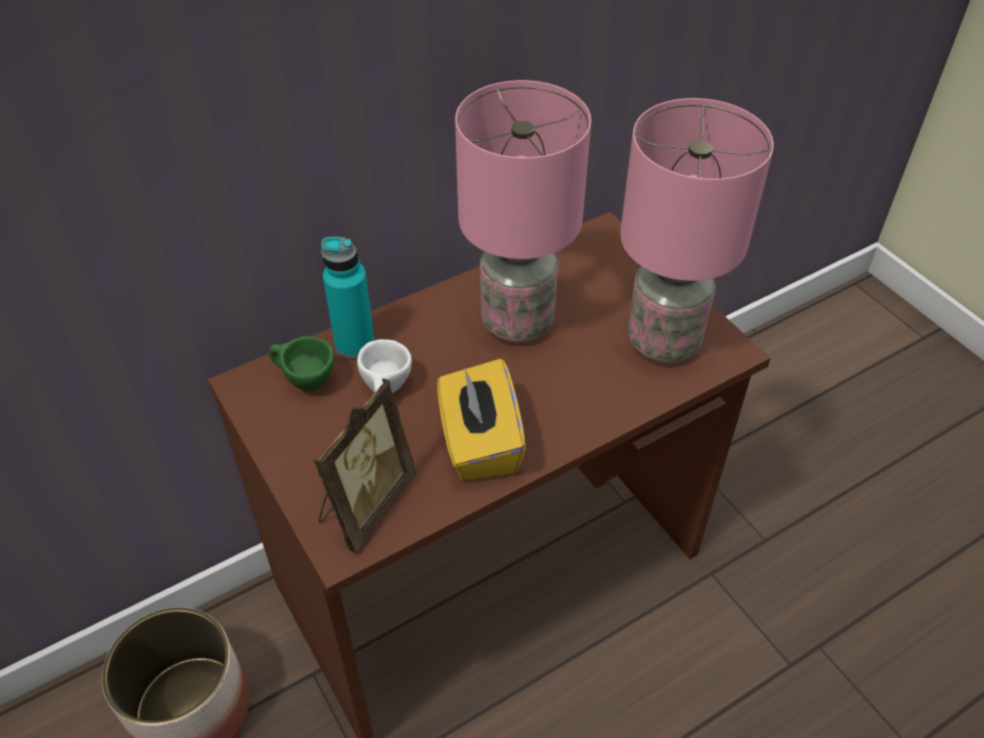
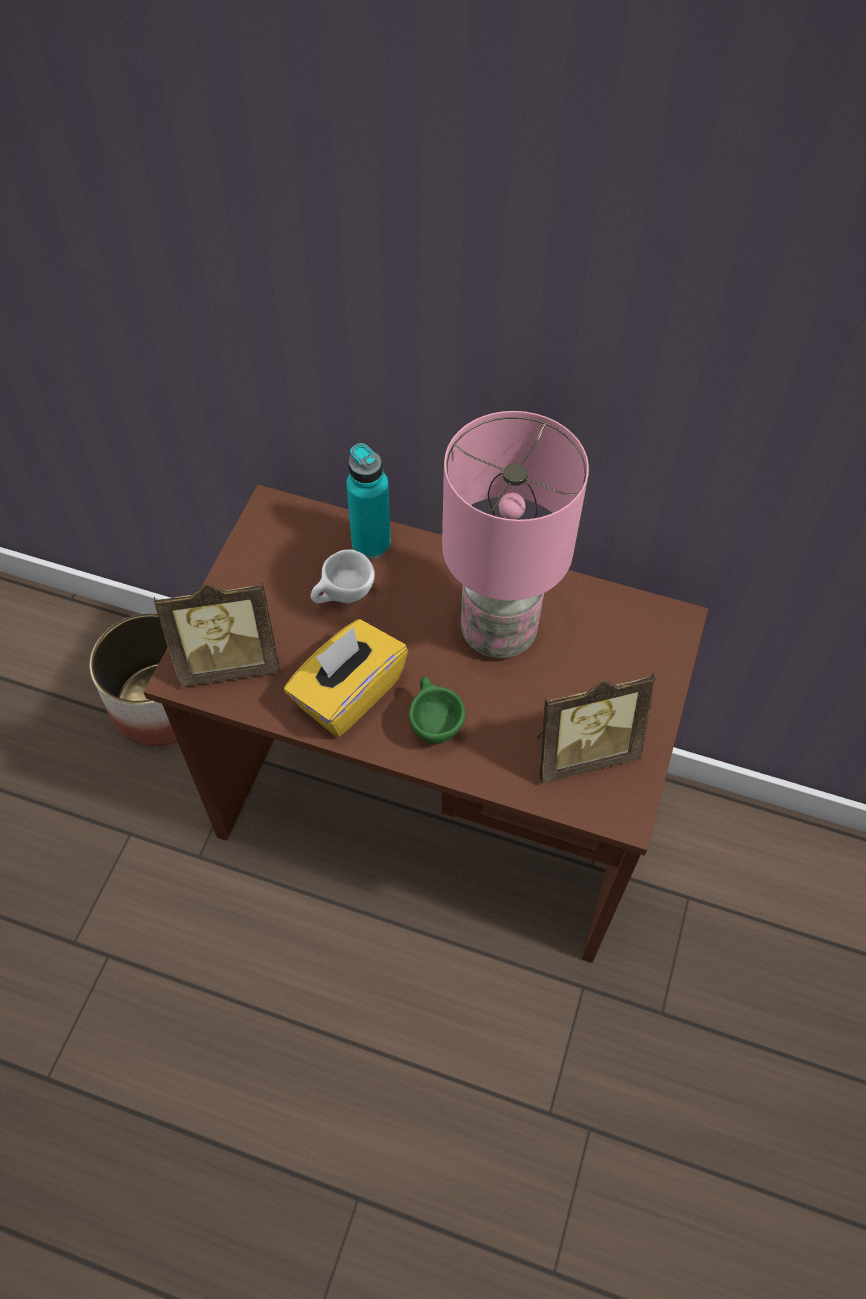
camera: 50 degrees right, 10 degrees up
(304, 382) = (306, 541): green cup -> green cup (432, 724)
(662, 341) = (582, 751): pink table lamp -> picture frame

